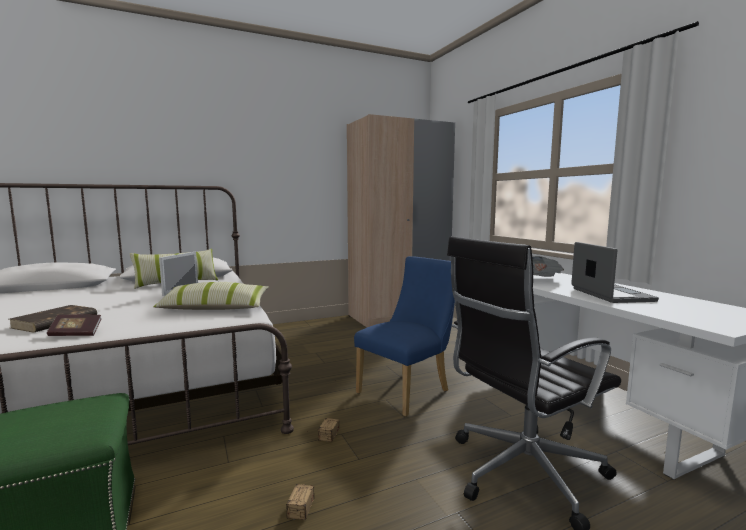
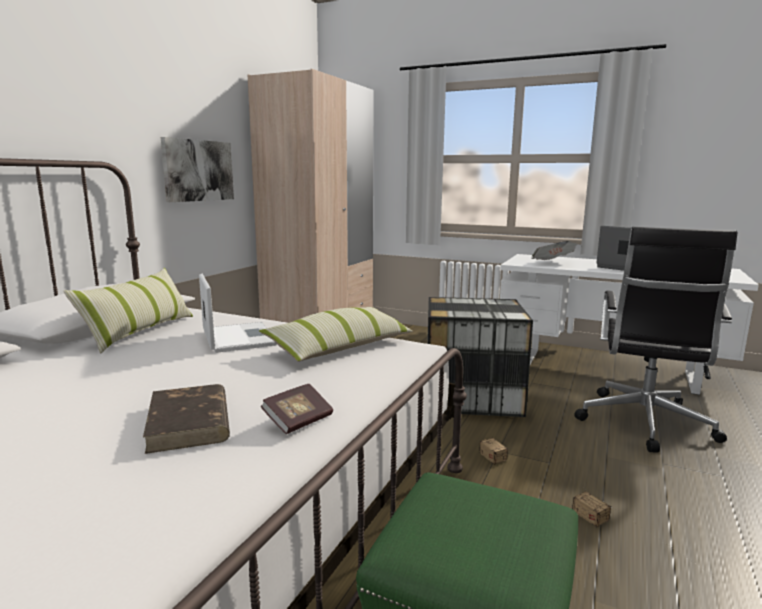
camera: 40 degrees left, 5 degrees up
(297, 191) = (198, 170): none -> picture
(408, 390) = (472, 396): blue chair -> storage box

